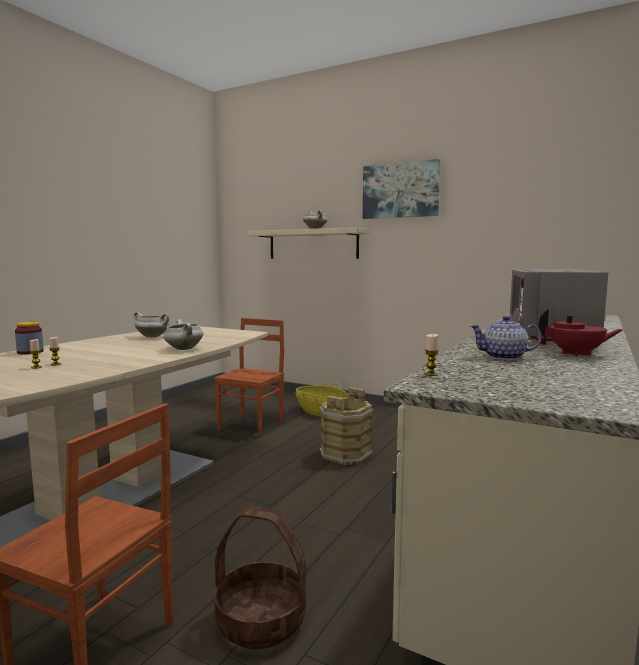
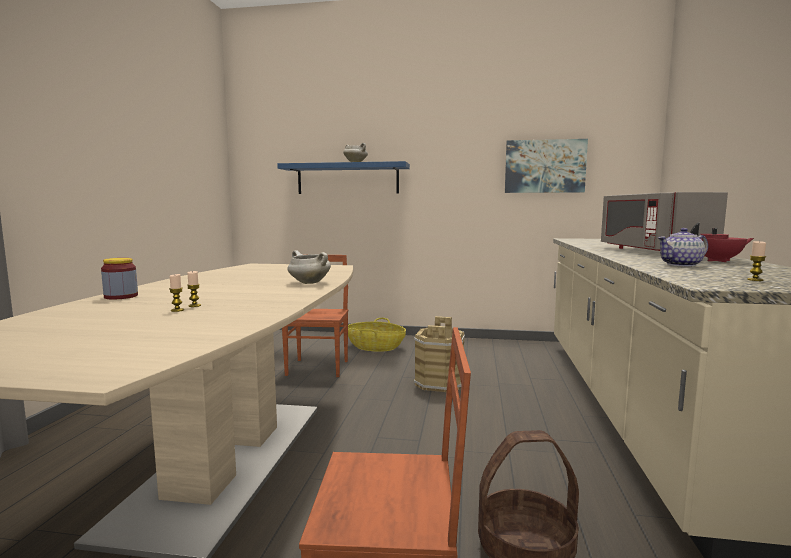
camera: 20 degrees left, 0 degrees up
(153, 337) = (239, 274): white cooking pot -> none
(312, 244) = (347, 179): beige shelf -> blue shelf
(400, 190) = (441, 127): picture -> picture (544, 166)
(431, 374) = (682, 278): candle -> candle (755, 280)

